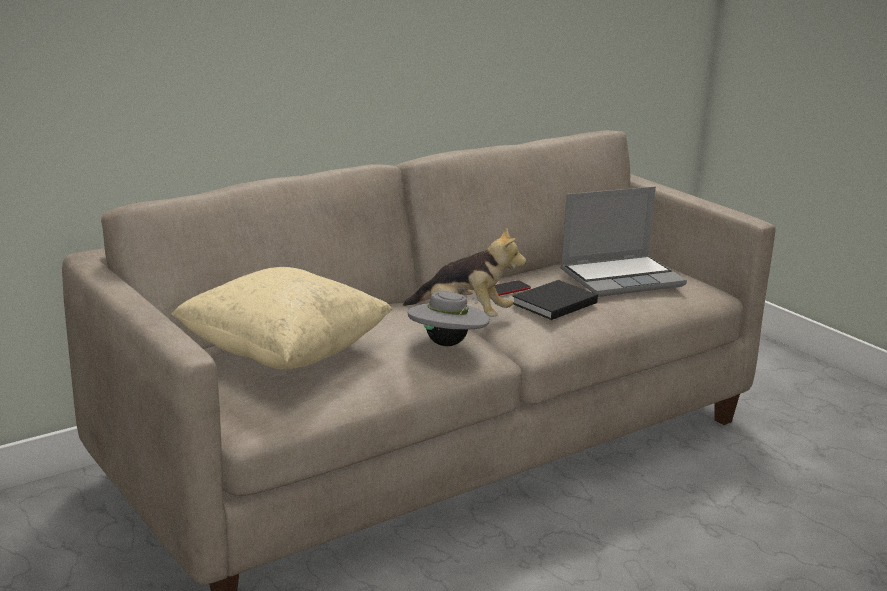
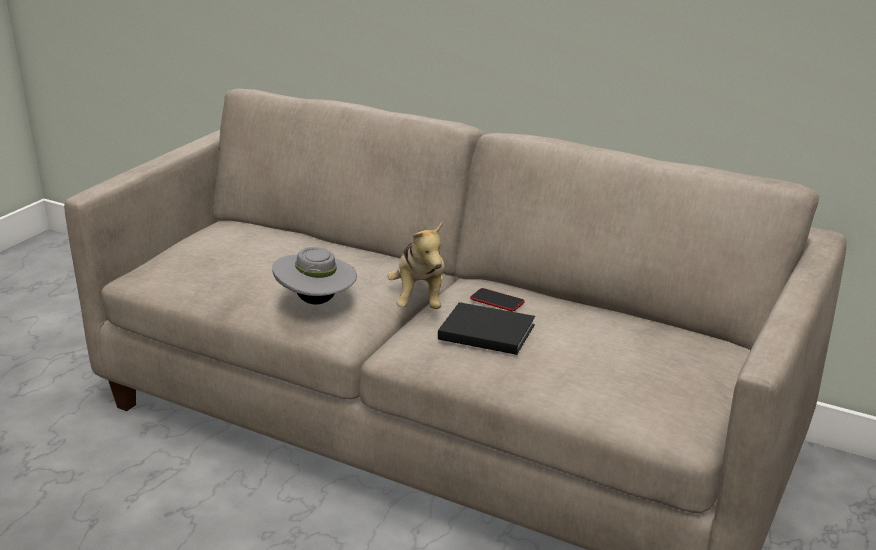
camera: 65 degrees right, 5 degrees up
(284, 355) = (248, 249): beige pillow -> none
(622, 278) = (615, 355): laptop -> none

